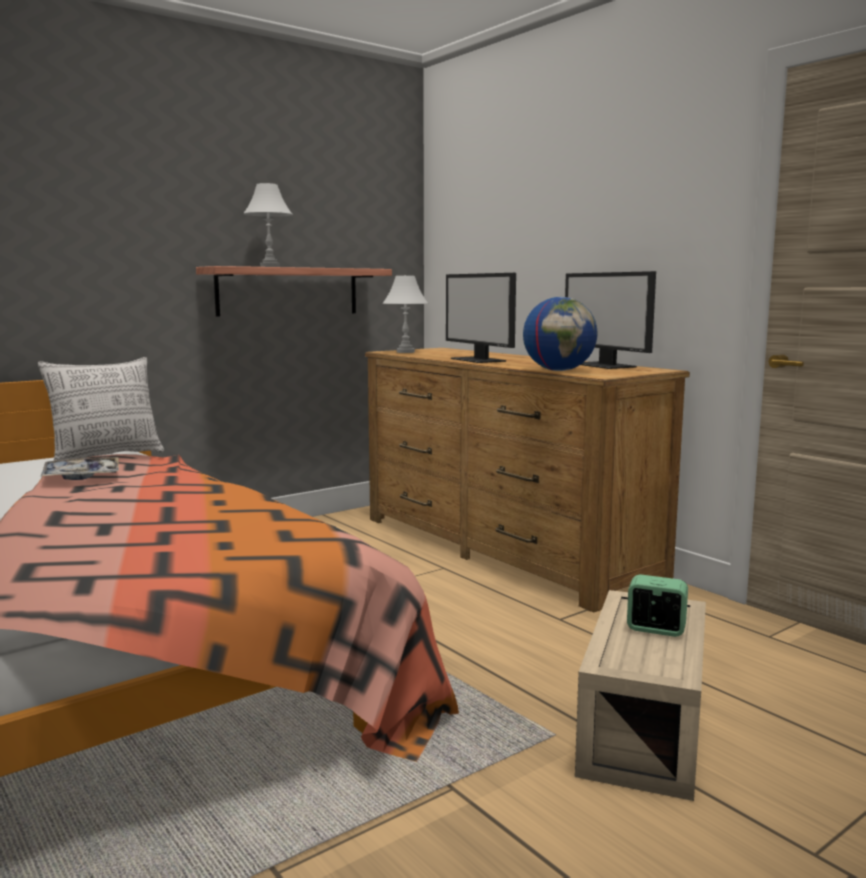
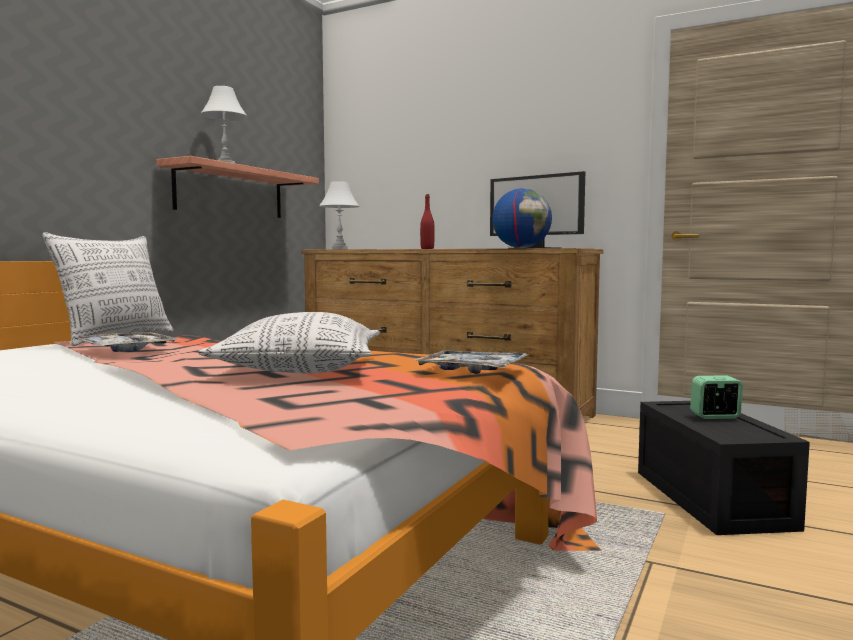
camera: 25 degrees left, 5 degrees down
(137, 527) = (301, 370): none -> pillow
(266, 551) = (472, 371): none -> tray
(479, 360) = (427, 248): monitor -> red bottle
(640, 727) = (707, 497): beige storage box -> black storage box

